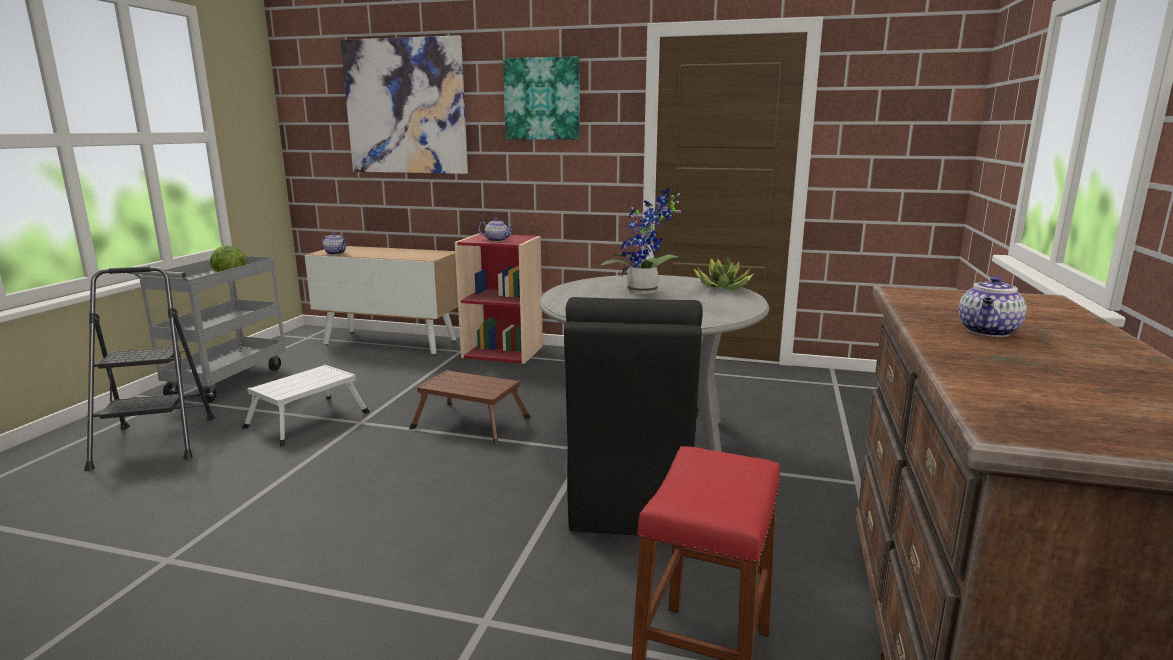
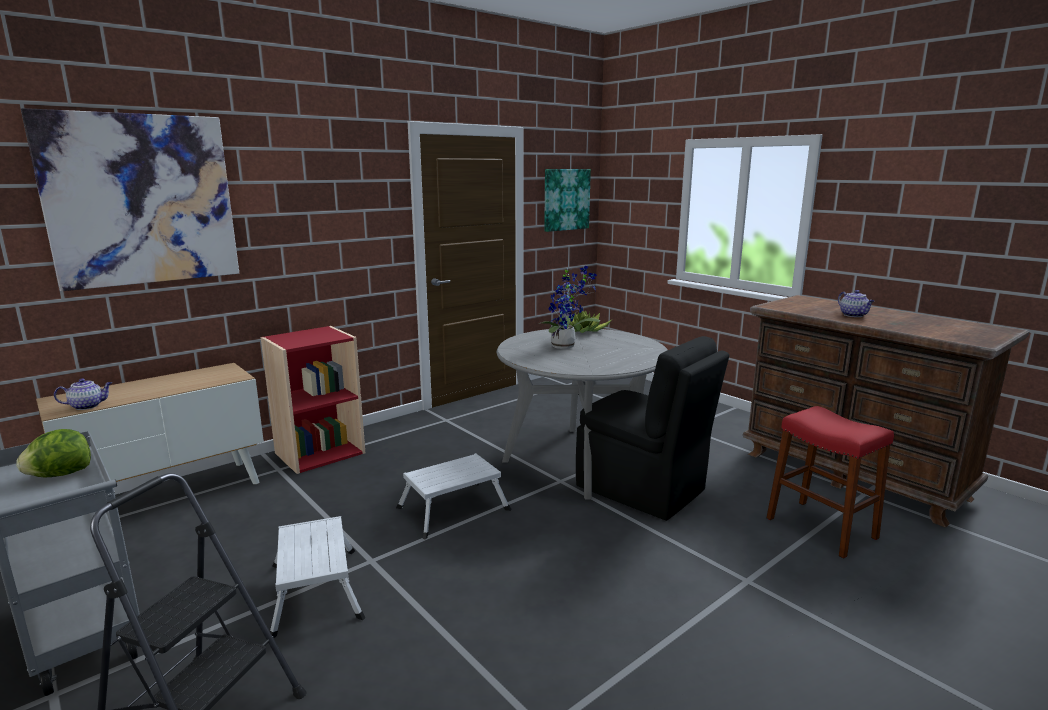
camera: 55 degrees left, 0 degrees up
(471, 423) = (454, 508): brown step ladder -> white step ladder
(497, 240) = (316, 338): teapot -> none
(542, 99) = (318, 188): picture -> picture (566, 199)

